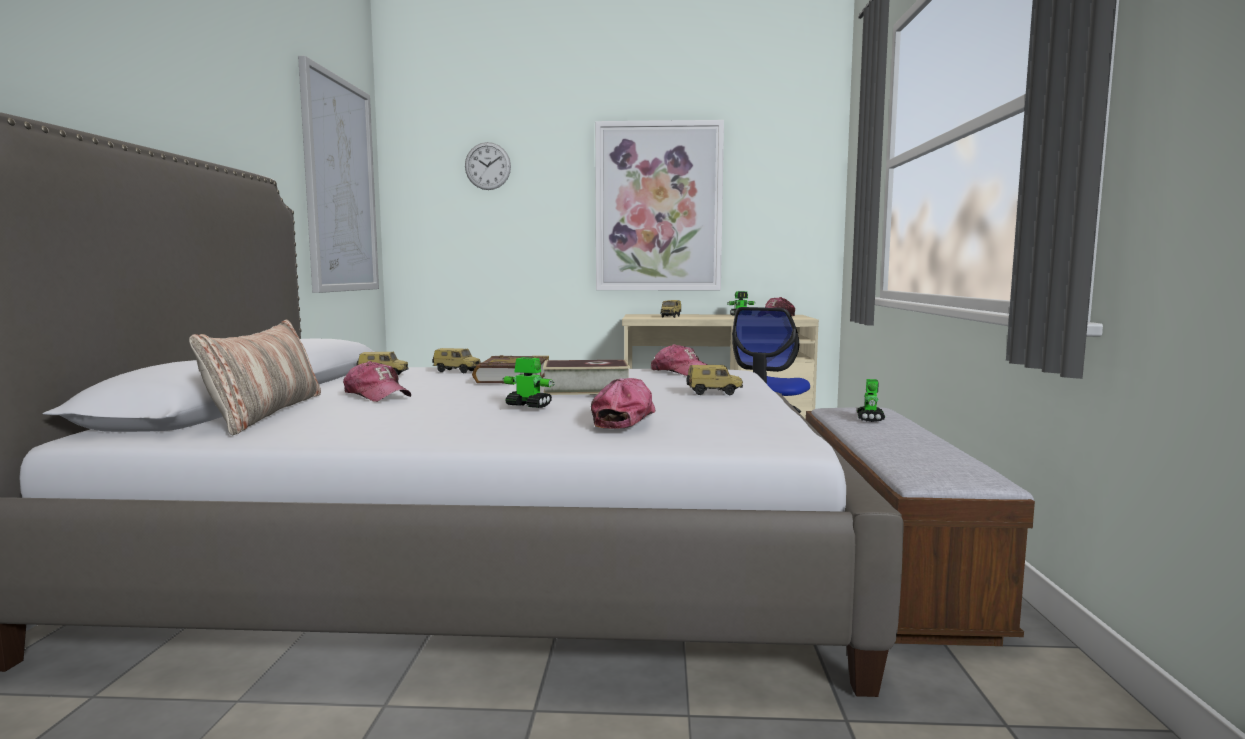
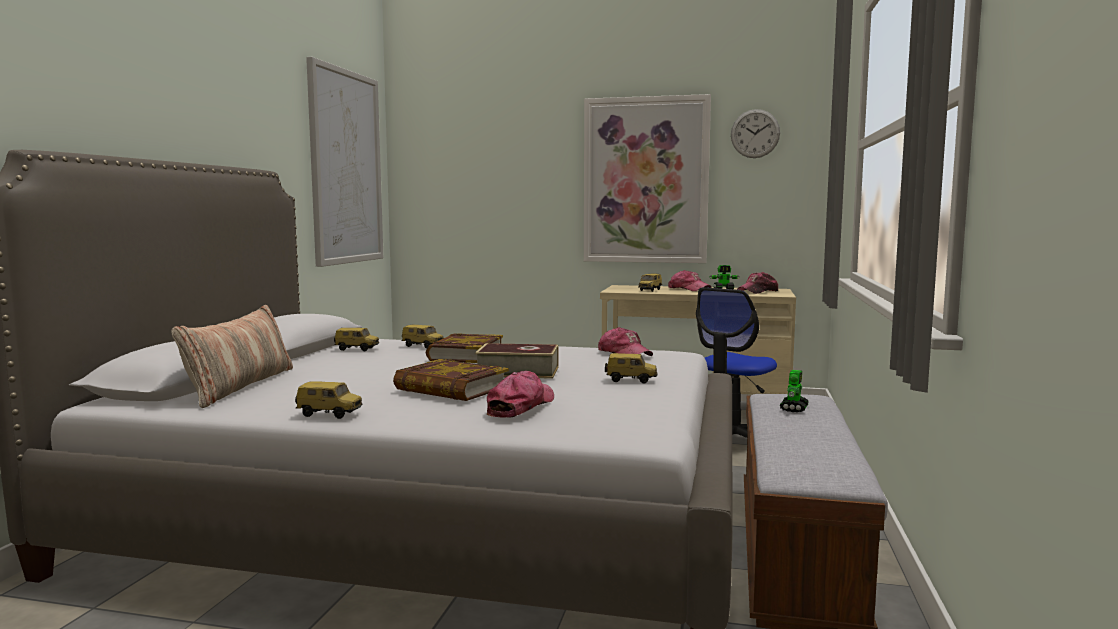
camera: 10 degrees right, 0 degrees up
(377, 395) = (337, 371): cap -> cap (688, 289)
(403, 435) = (330, 414): none -> toy car
(487, 166) = (484, 142): wall clock -> wall clock (755, 133)
(528, 405) = (451, 389): toy robot -> book

